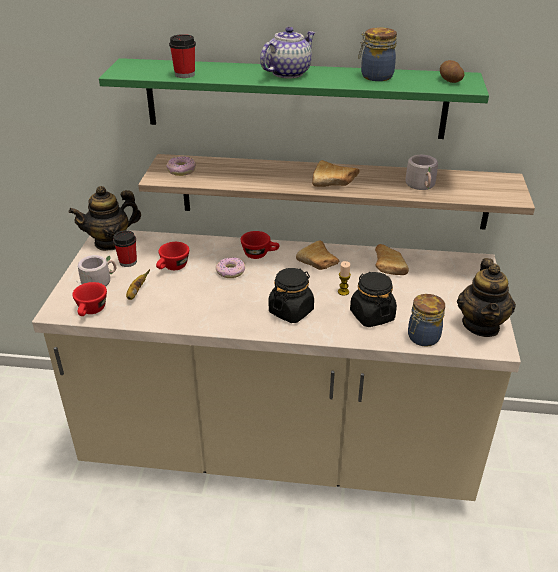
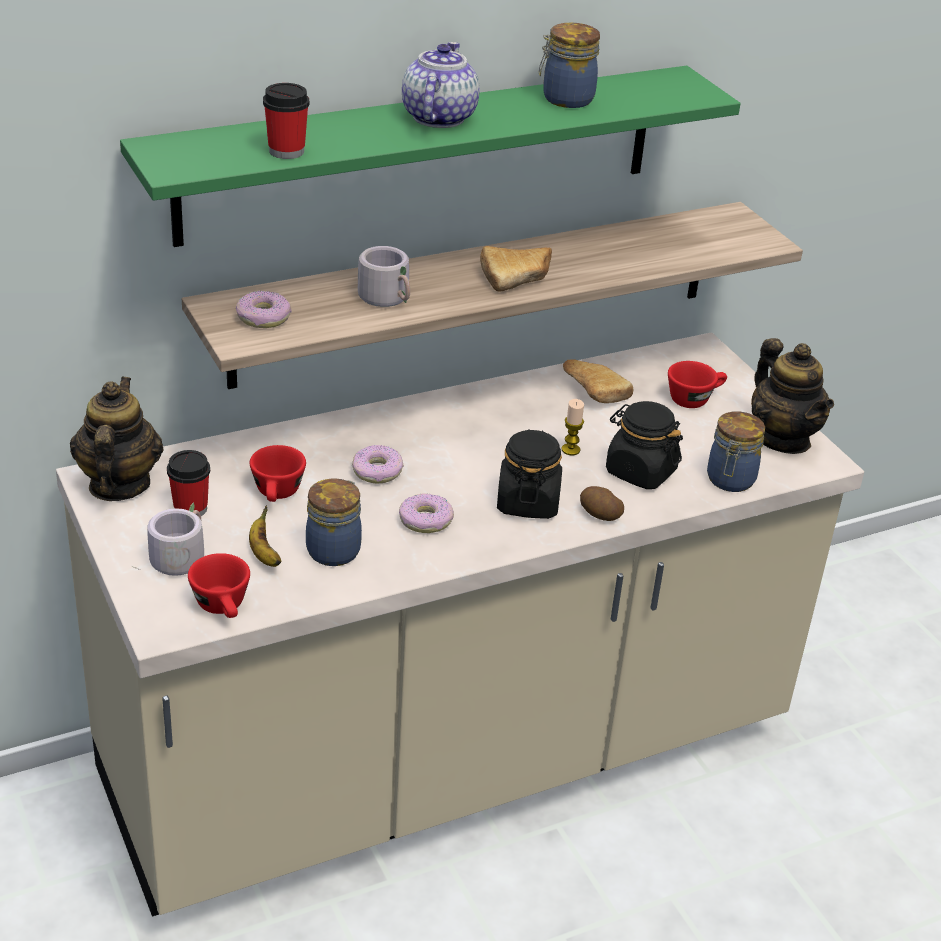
camera: 35 degrees left, 0 degrees up
(110, 242) = (118, 485): teapot -> teapot turned 150 degrees clockwise
(170, 302) = (335, 550): none -> jar
(228, 302) = (425, 520): none -> donut
(260, 254) = (393, 430): red cup -> red cup (694, 399)
(319, 264) = (496, 418): bread -> none
(423, 186) = (640, 253): grey mug -> grey mug (389, 298)
(449, 80) = (667, 87): potato -> potato (599, 515)

